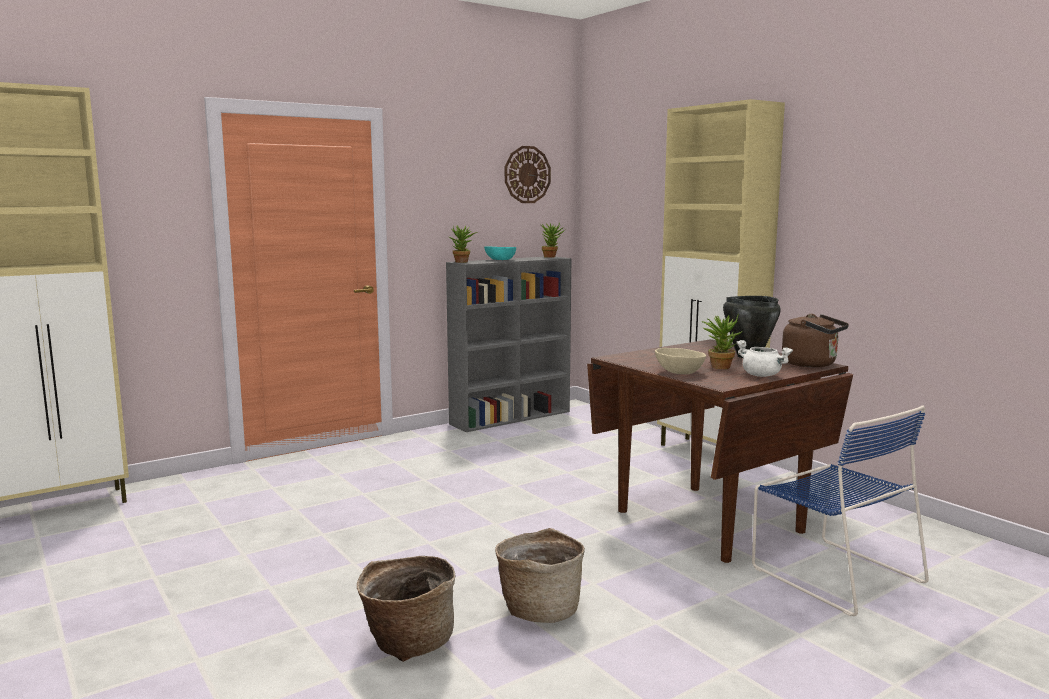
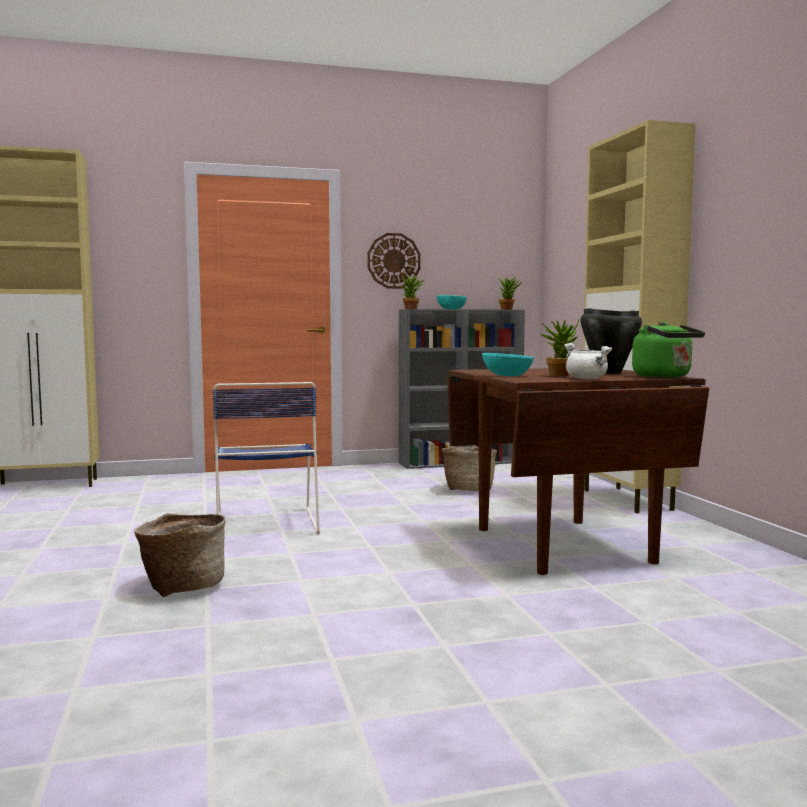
camera: 20 degrees right, 5 degrees down
(527, 174) = (486, 231): wall clock -> wall clock (393, 261)
(539, 609) = (318, 582): basket -> basket (469, 489)
(679, 372) = (506, 375): beige bowl -> turquoise bowl
(812, 364) = (665, 377): brown kettle -> green kettle
(832, 573) = (648, 595): blue chair -> blue chair (266, 523)

